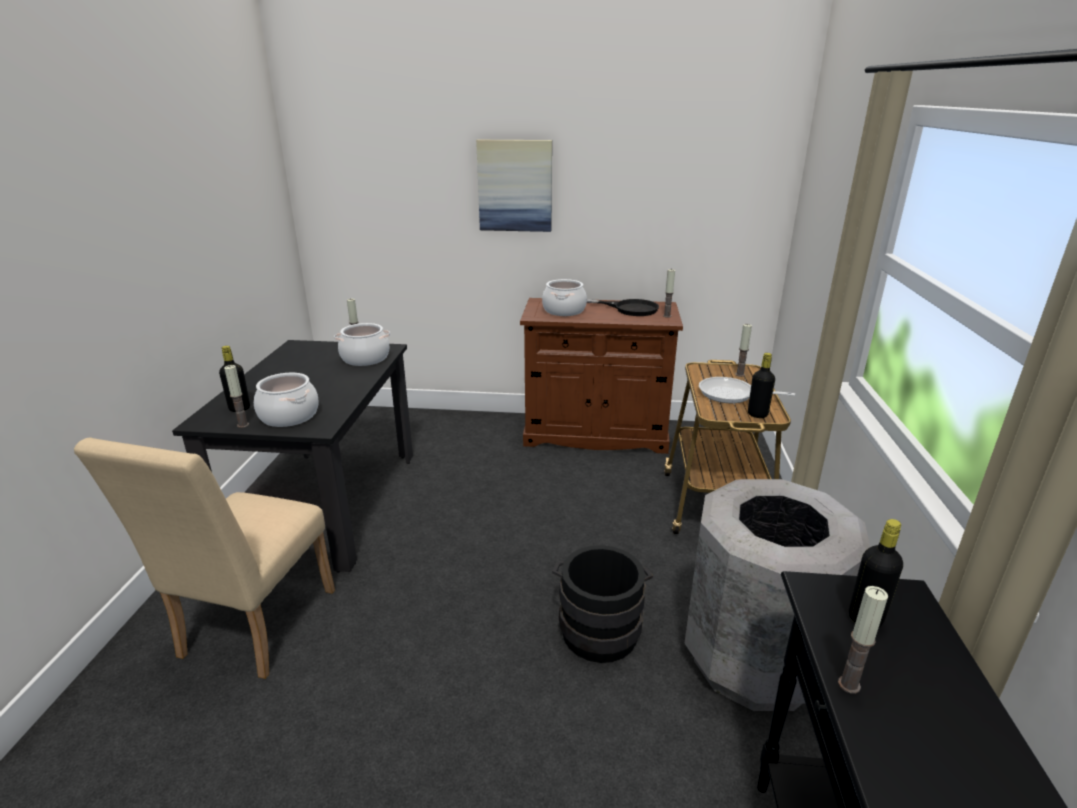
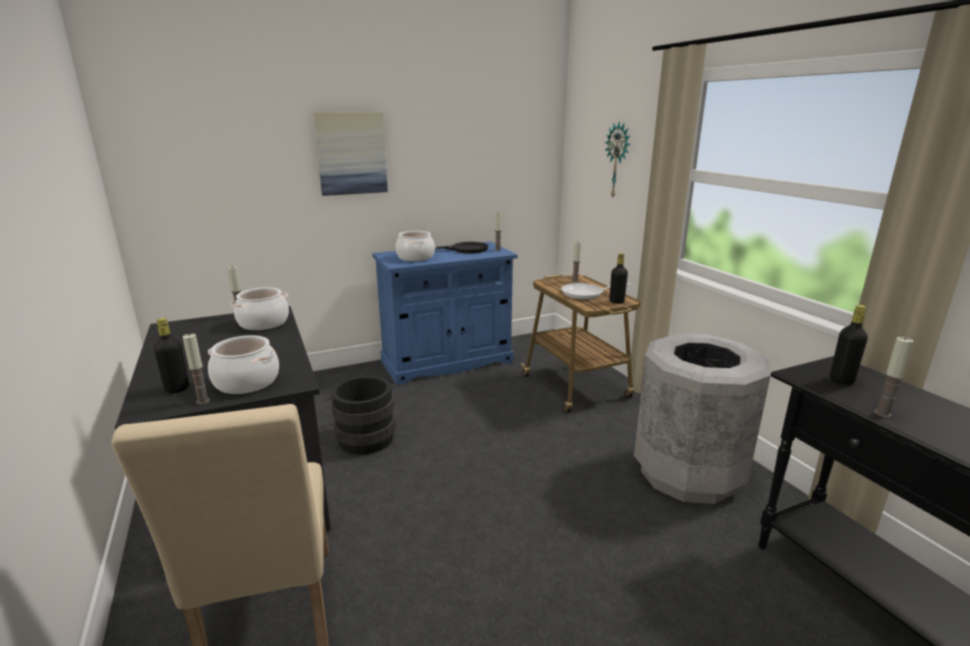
camera: 30 degrees left, 5 degrees down
(595, 433) = (447, 361): brown cabinet -> blue cabinet
(599, 626) = (575, 492): black bucket -> black bucket (364, 436)
(833, 221) = (618, 160): none -> wall clock

